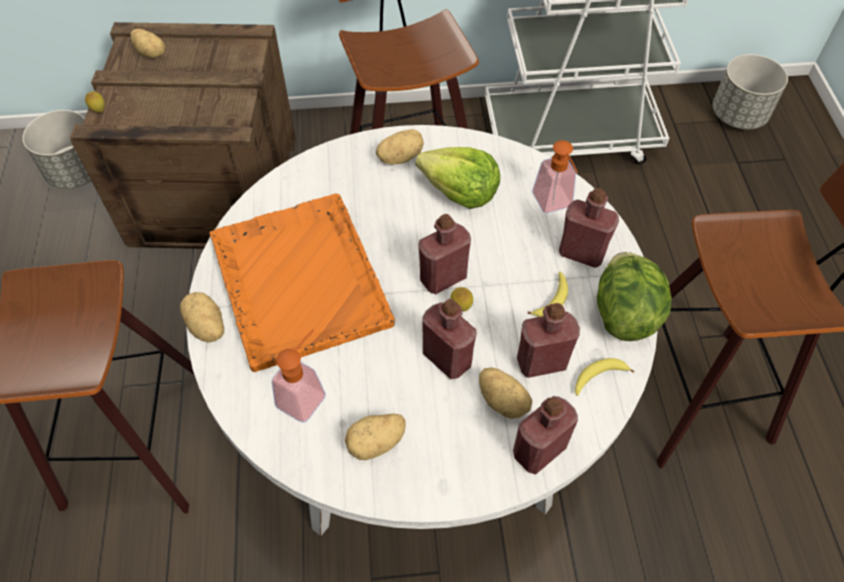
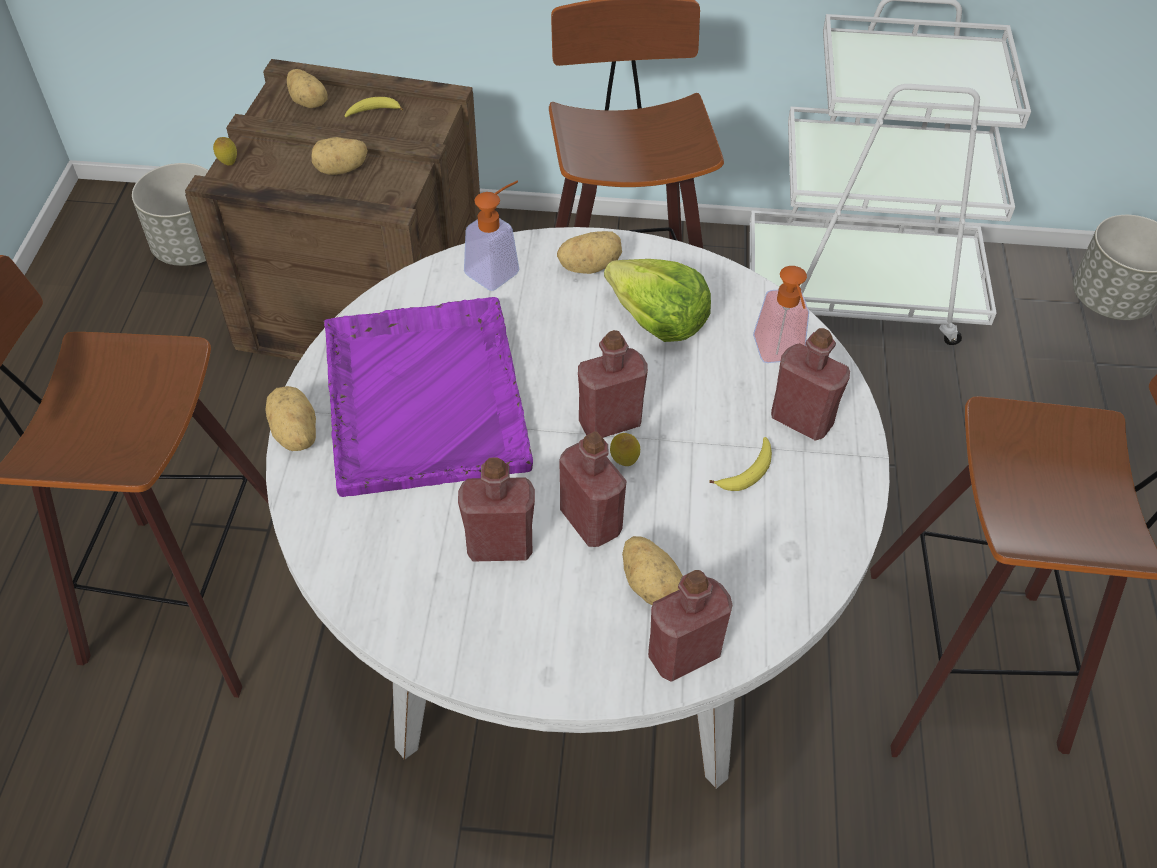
camera: 10 degrees right, 5 degrees down
(299, 279) = (424, 395): orange tray -> purple tray
(306, 394) = (399, 534): soap dispenser -> soap dispenser (498, 269)
(376, 443) = (474, 609): potato -> potato (341, 170)
(541, 362) = (714, 546): red bottle -> red bottle (500, 546)
(598, 377) = (785, 578): banana -> banana (373, 112)
(624, 312) = (841, 503): lettuce -> none

